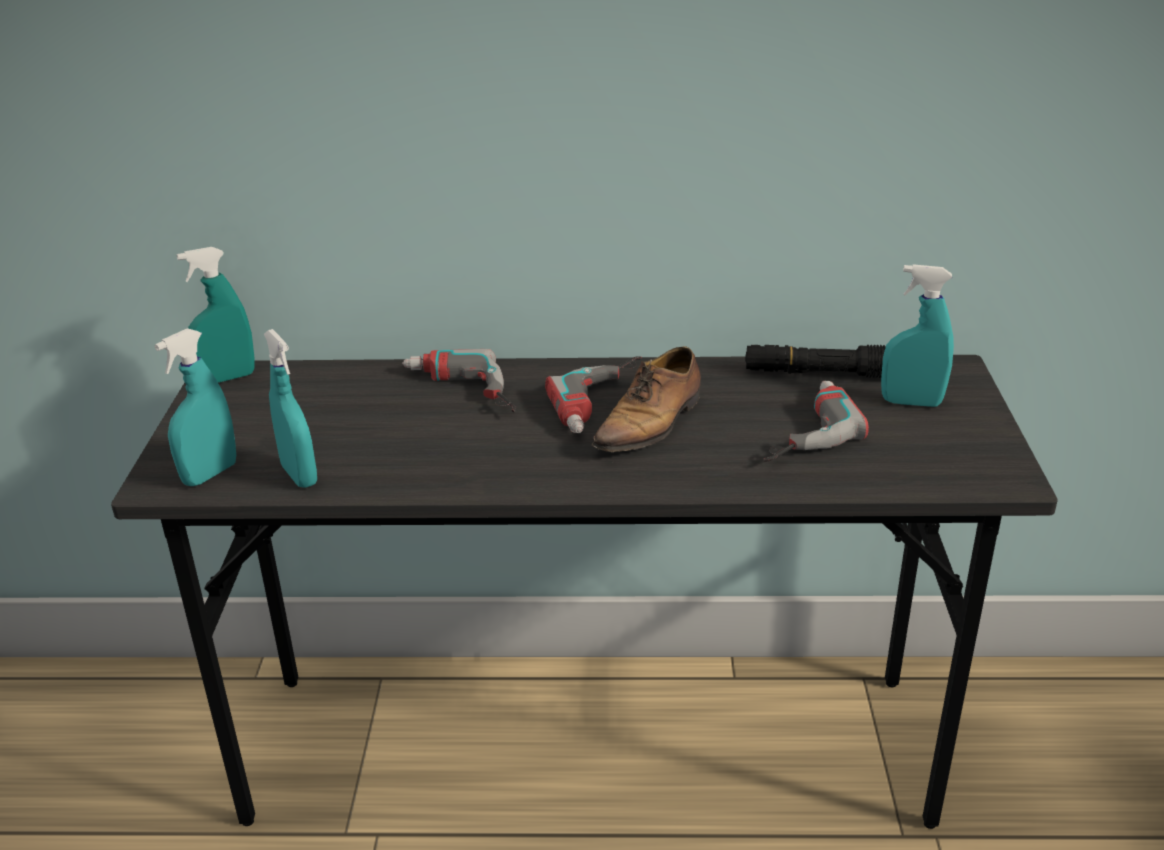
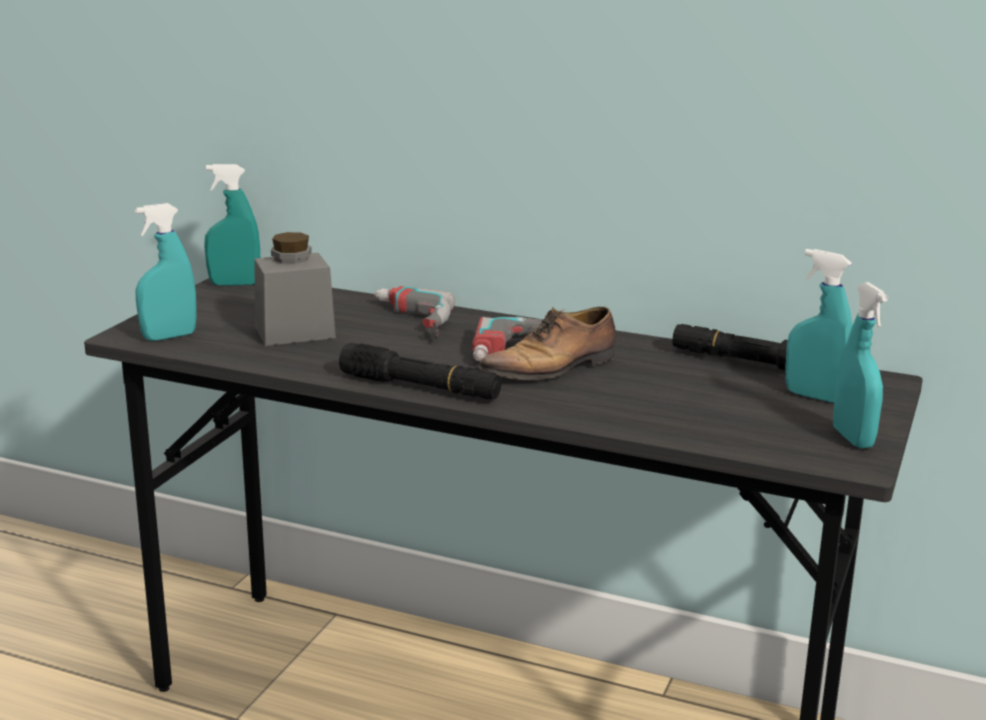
camera: 20 degrees right, 10 degrees down
(299, 475) = (234, 349): turquoise spray bottle -> turquoise spray bottle (852, 438)
(348, 434) = (295, 332): none -> grey jar
(540, 483) = (420, 387): none -> black flashlight
(799, 429) = (685, 395): power drill -> none

